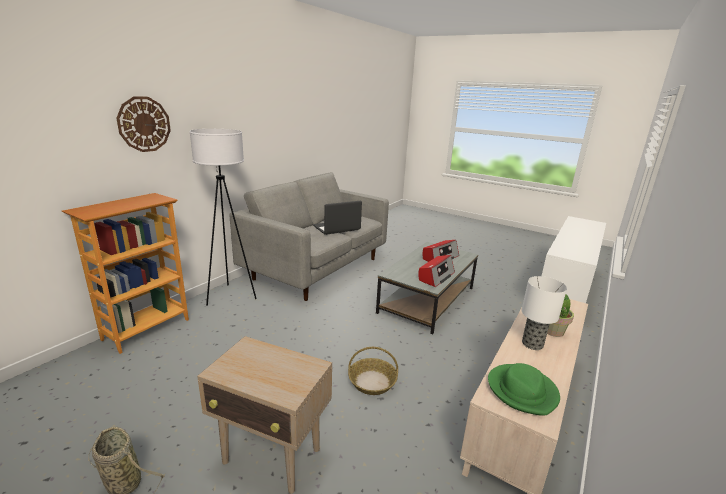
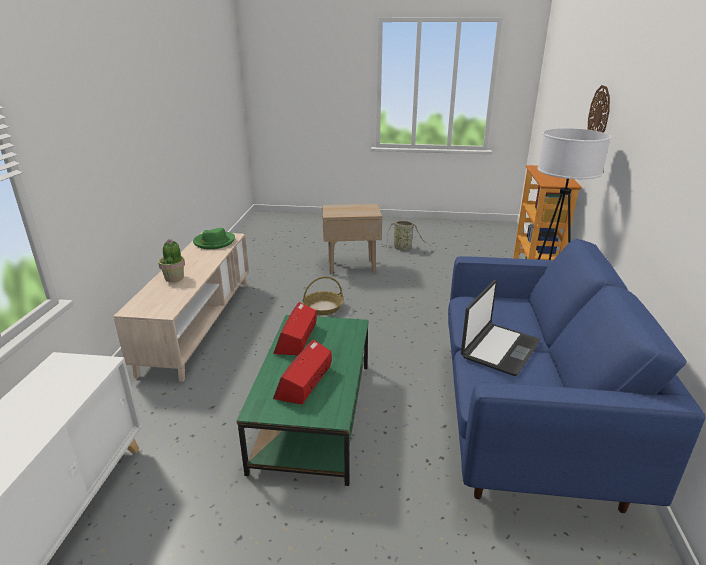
camera: 155 degrees right, 5 degrees up
(317, 269) = (526, 419): grey sofa -> blue sofa
(427, 299) = (314, 415): grey coffee table -> green coffee table
(533, 344) = (197, 265): table lamp -> none

